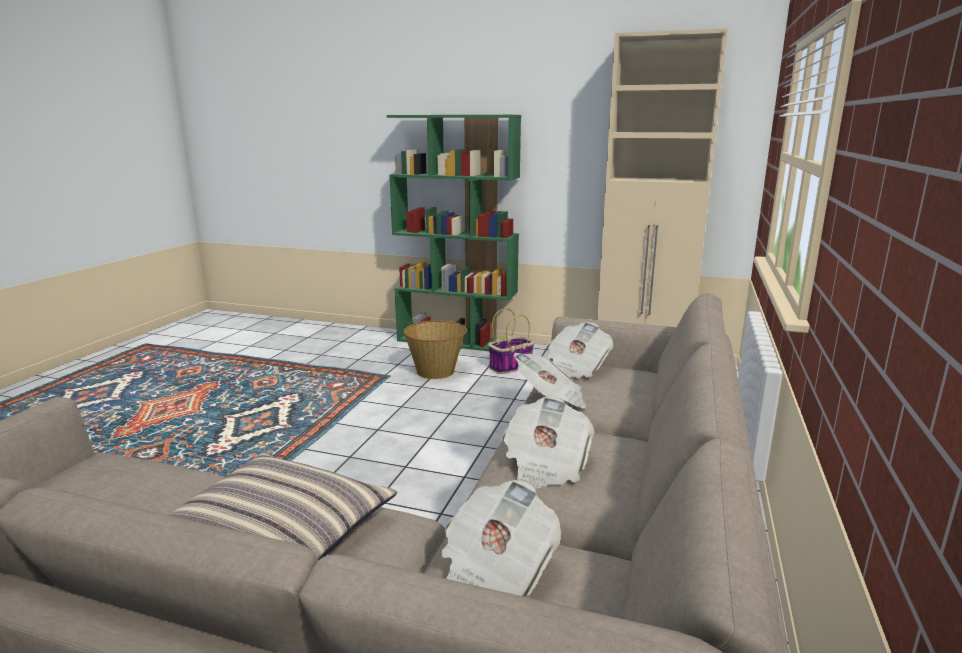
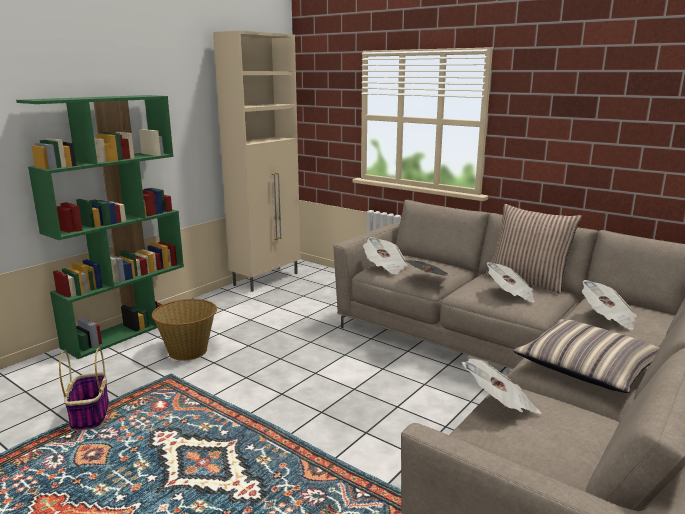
camera: 70 degrees left, 0 degrees up
(165, 472) = (499, 404): none -> newspaper
(511, 366) = (217, 319): basket -> basket (90, 415)
(640, 480) = (527, 281): none -> pillow

